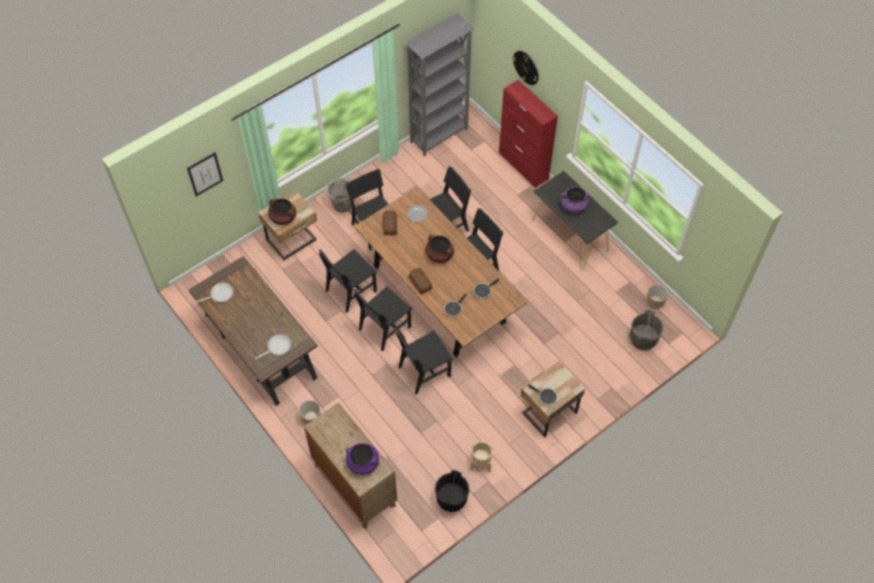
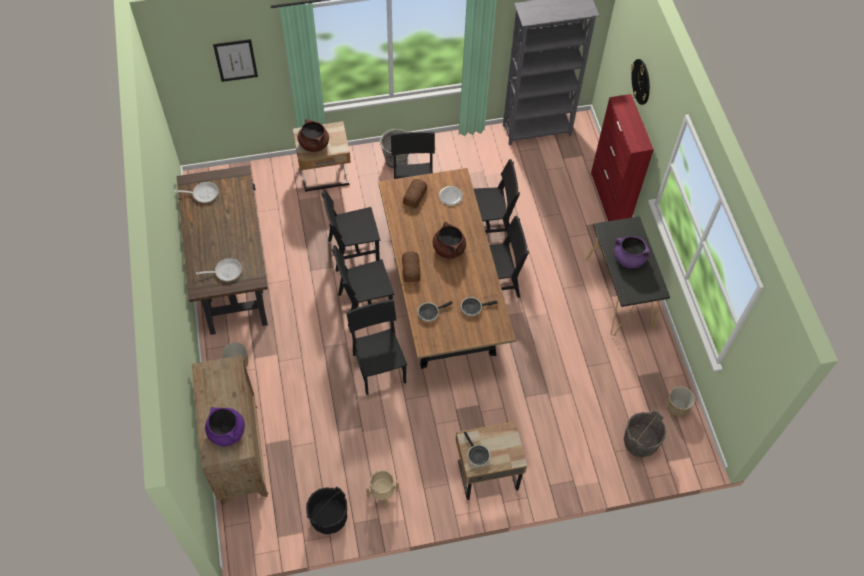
camera: 25 degrees right, 0 degrees up
(424, 371) = (379, 368): black chair -> black chair turned 75 degrees clockwise

